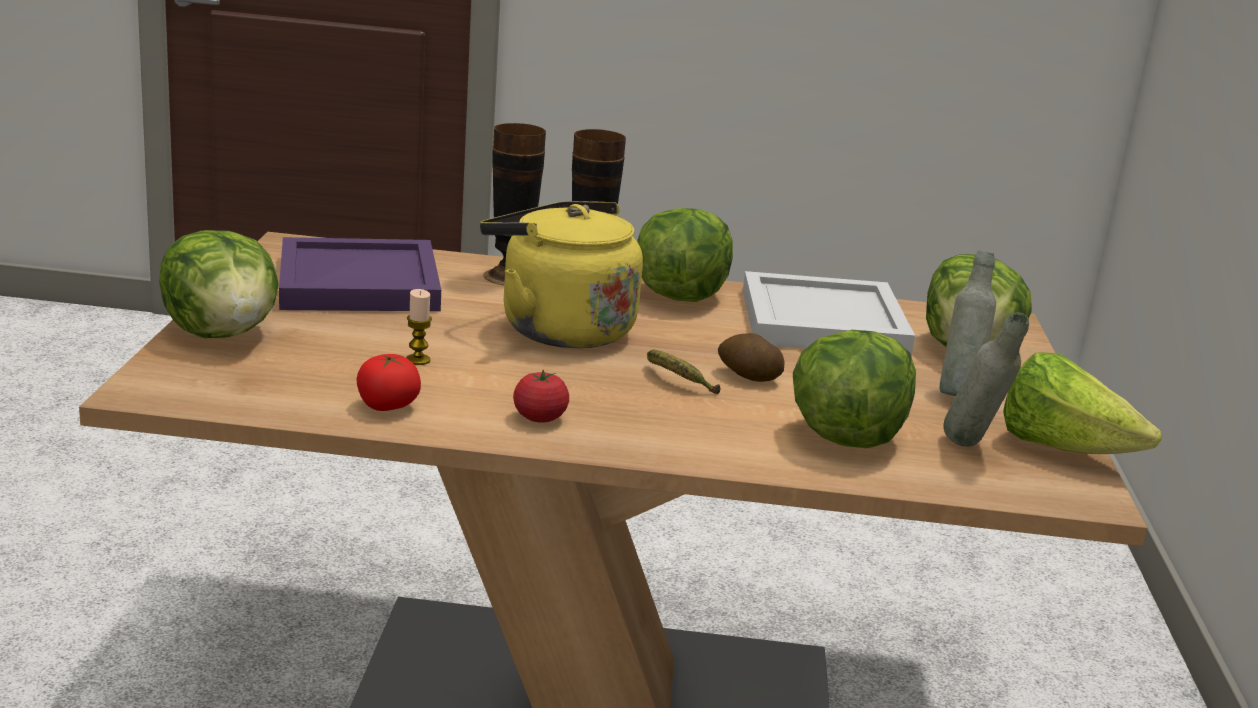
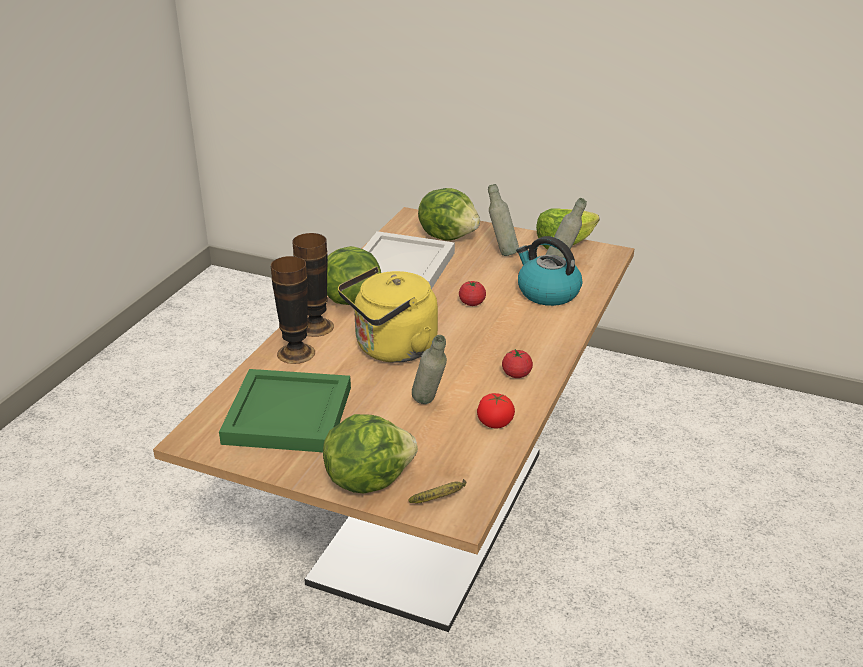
camera: 70 degrees left, 10 degrees up
(361, 282) = (287, 414): purple tray -> green tray
(418, 360) = (429, 405): candle -> grey bottle
(677, 381) = (475, 325): banana -> banana (441, 498)
(748, 376) = (472, 303): potato -> tomato
(846, 437) = (547, 292): lettuce -> kettle

